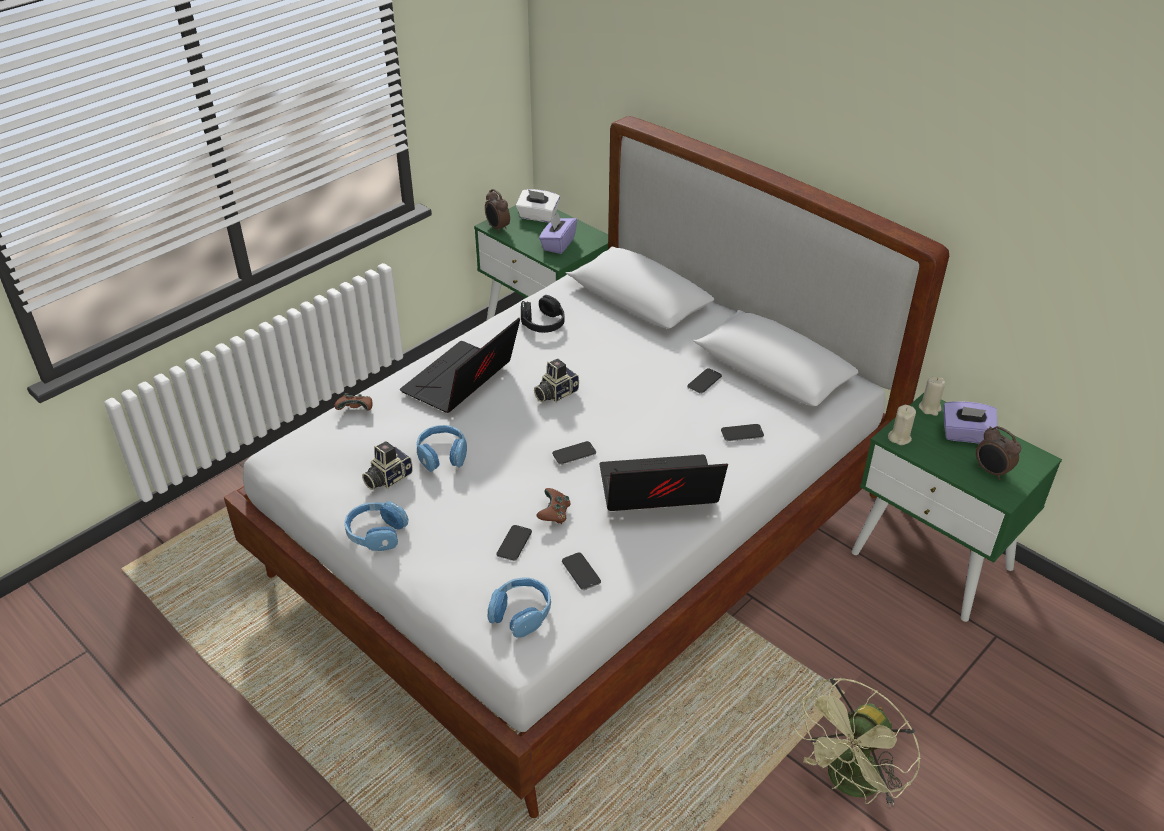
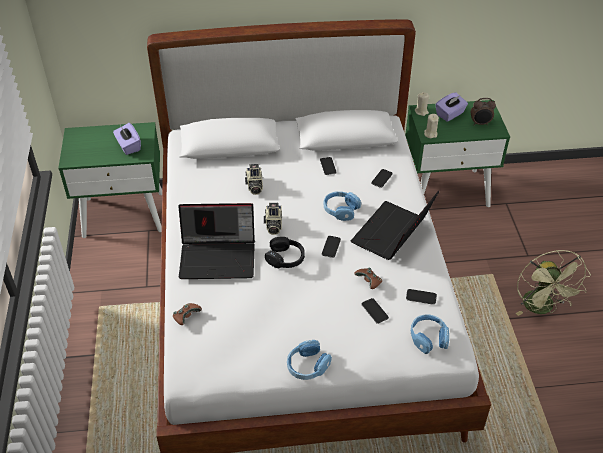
camera: 50 degrees left, 5 degrees up
(387, 478) = (267, 335): camera -> camera (254, 186)
(442, 455) = (274, 300): blue headphones -> blue headphones (340, 210)
(461, 382) = (219, 257): laptop -> laptop turned 75 degrees counterclockwise
(497, 228) = (75, 160): alarm clock -> none
(538, 216) = (89, 137): white tissue box -> none
(542, 323) = (204, 194): black headphones -> black headphones (285, 258)

